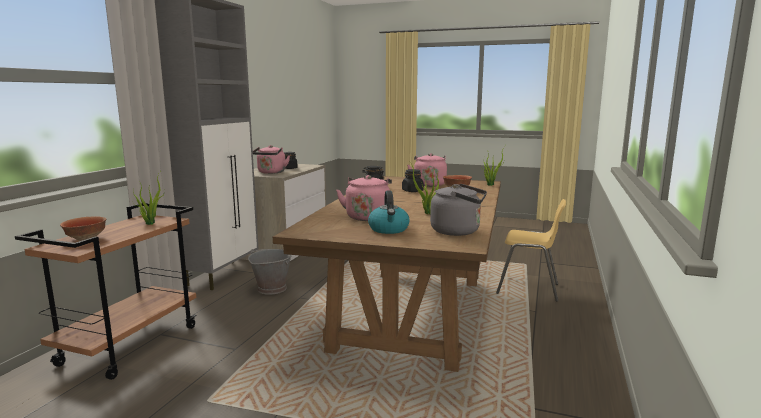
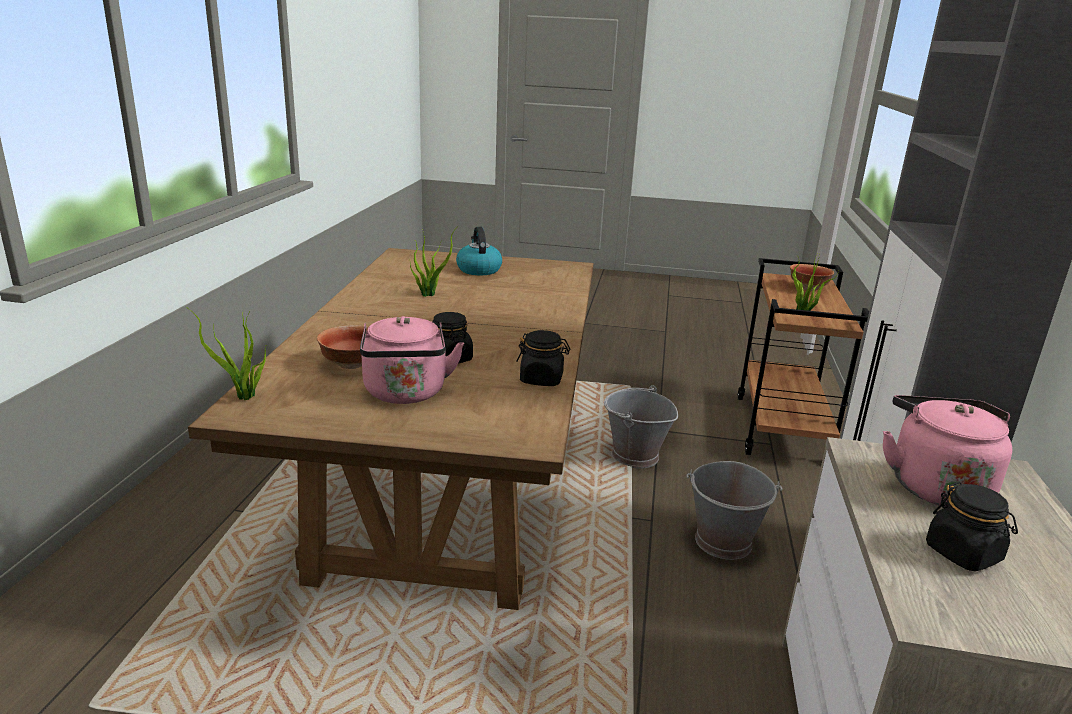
camera: 170 degrees right, 10 degrees up
(276, 329) = (634, 456): none -> grey bucket
(367, 217) = (510, 287): pink kettle -> none
(458, 231) = (401, 267): grey kettle -> none
(528, 289) = (192, 574): yellow chair -> none

